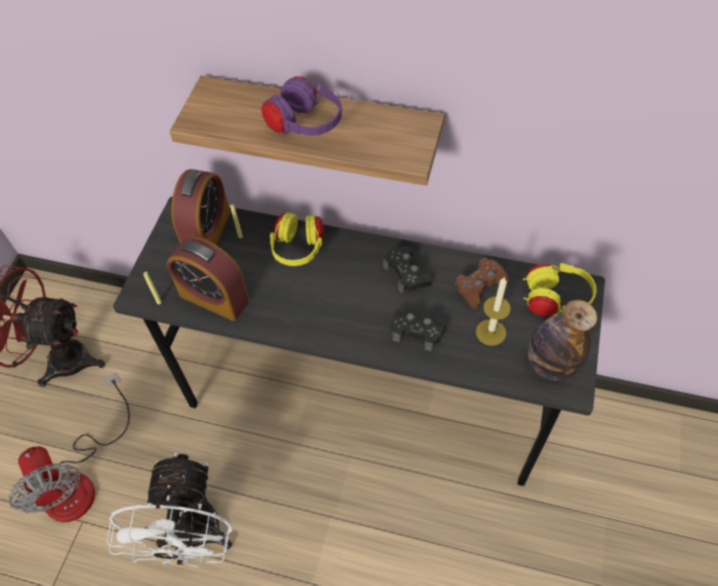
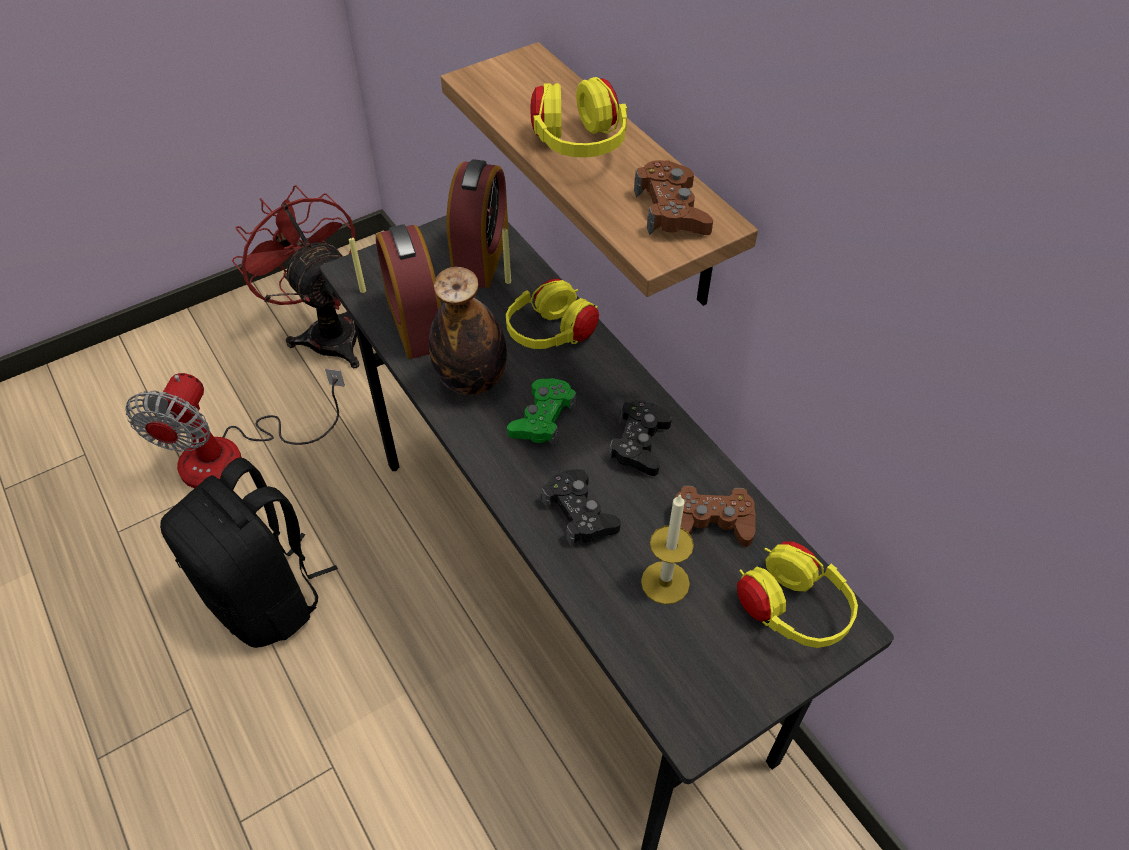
camera: 40 degrees right, 5 degrees down
(195, 539) = (266, 596): white fan -> black backpack
(207, 232) = (481, 256): alarm clock -> alarm clock turned 45 degrees counterclockwise
(304, 126) = (578, 147): purple headphones -> yellow headphones
(345, 298) = (542, 418): none -> green game controller
(394, 130) = (671, 210): none -> brown game controller
(551, 364) = (699, 679): bottle -> bottle (472, 380)

